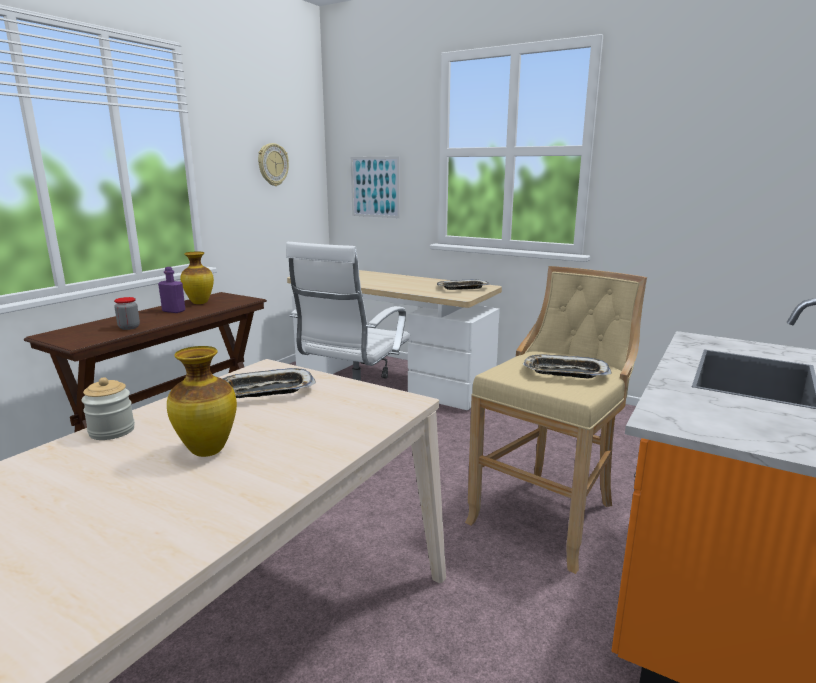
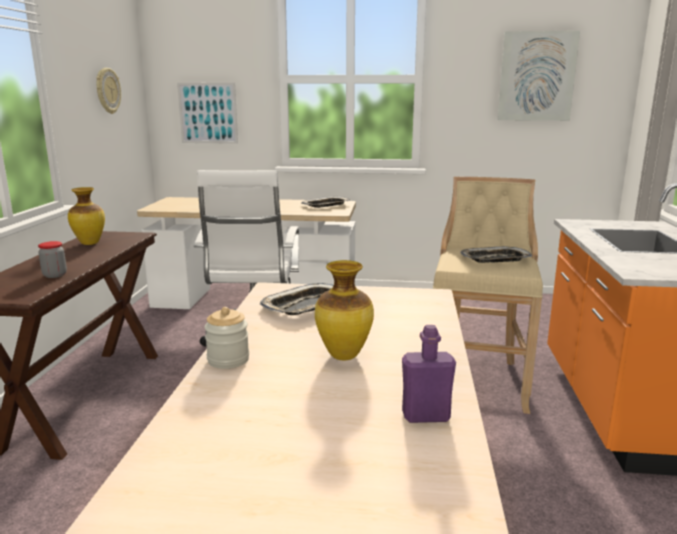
camera: 25 degrees left, 0 degrees up
(174, 311) = (75, 254): purple bottle -> purple bottle (425, 416)
(741, 145) = (536, 76): none -> picture

